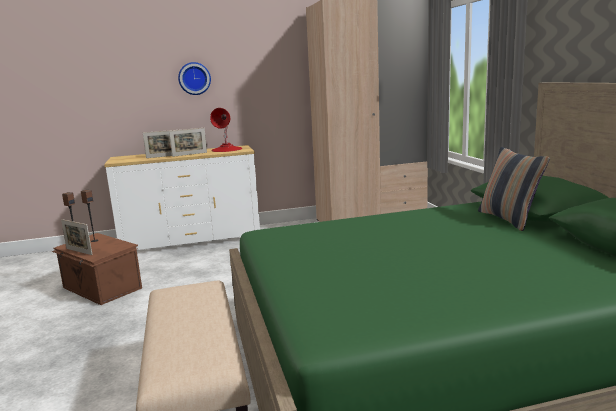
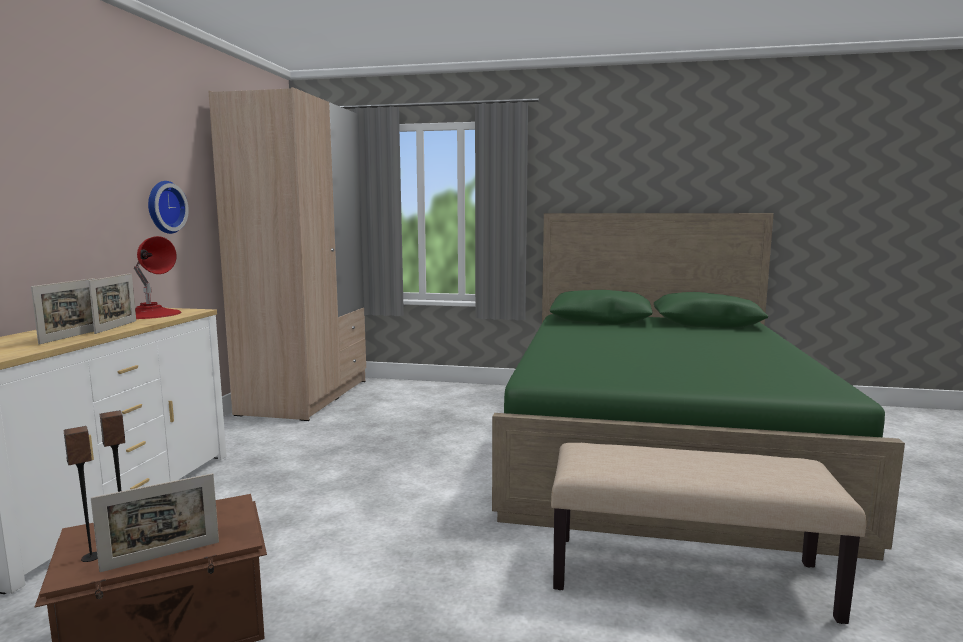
camera: 65 degrees left, 5 degrees down
(194, 78) = (60, 179): wall clock -> wall clock (164, 207)
(508, 219) = (611, 326): pillow -> none

